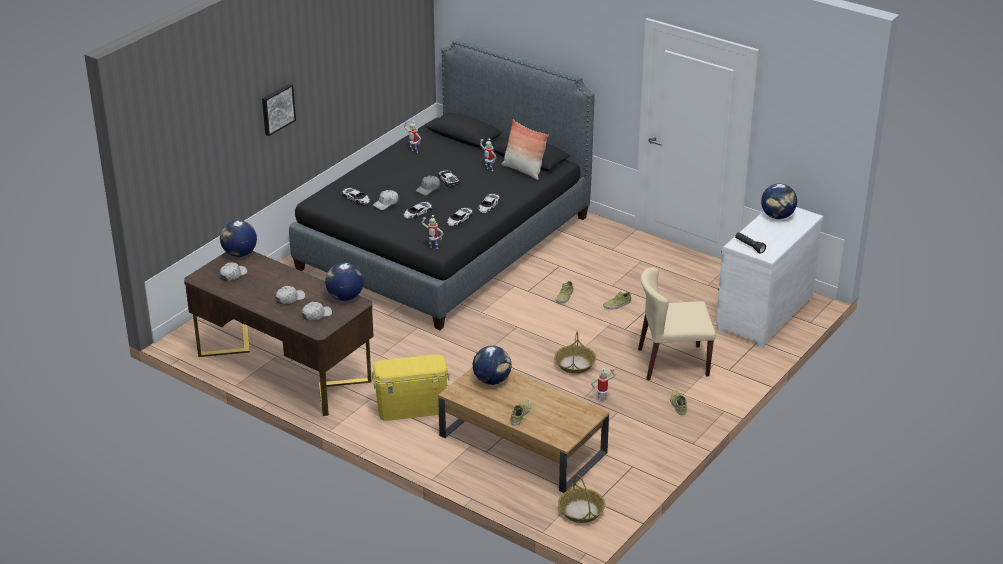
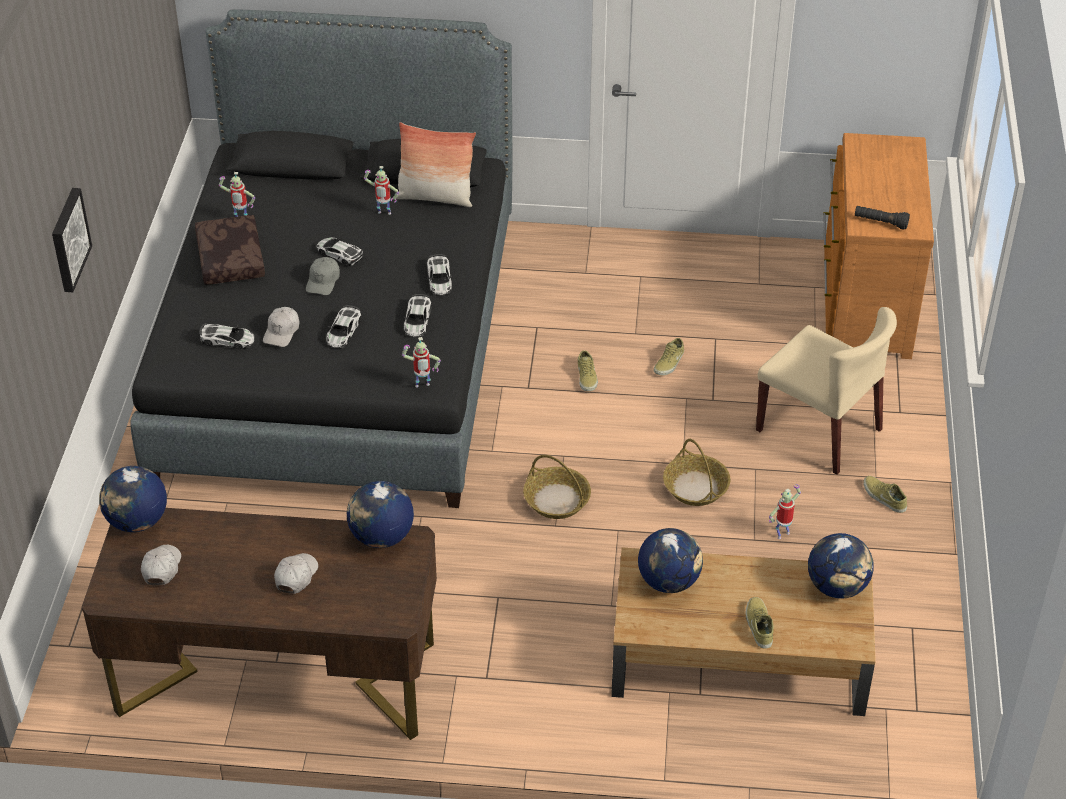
camera: 30 degrees left, 10 degrees up
(316, 315) = (365, 590): white cap -> none
(391, 166) = (229, 258): none -> brown pillow
(412, 408) = (532, 665): yellow storage box -> none
(581, 511) = (909, 735): basket -> basket (556, 500)
(672, 362) = (820, 430): beige chair -> beige chair turned 105 degrees counterclockwise
(761, 313) = (864, 303): white dresser -> brown dresser
(777, 216) = (871, 159): globe -> globe (837, 587)

